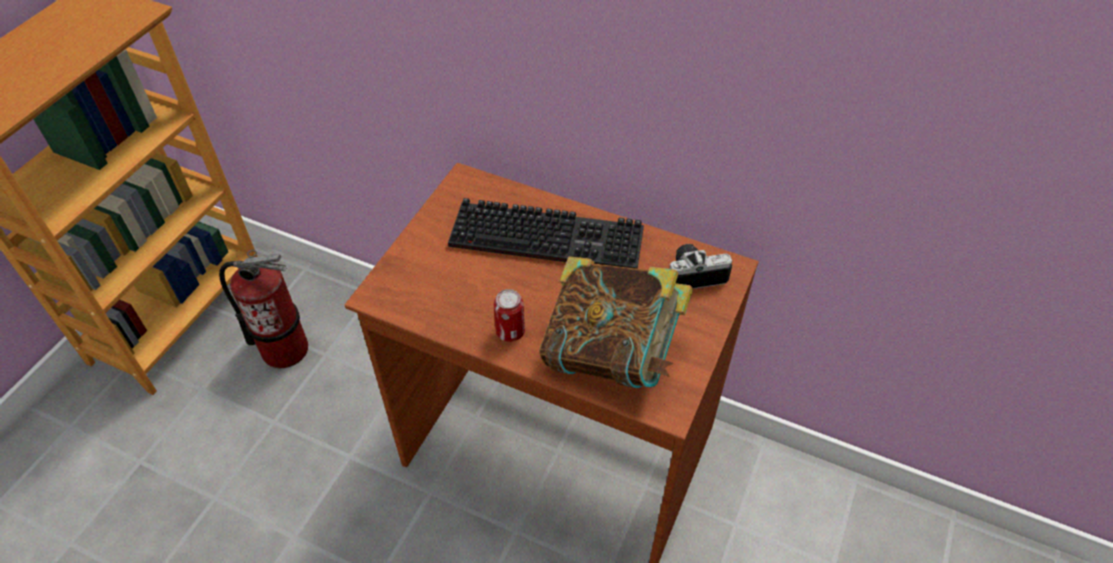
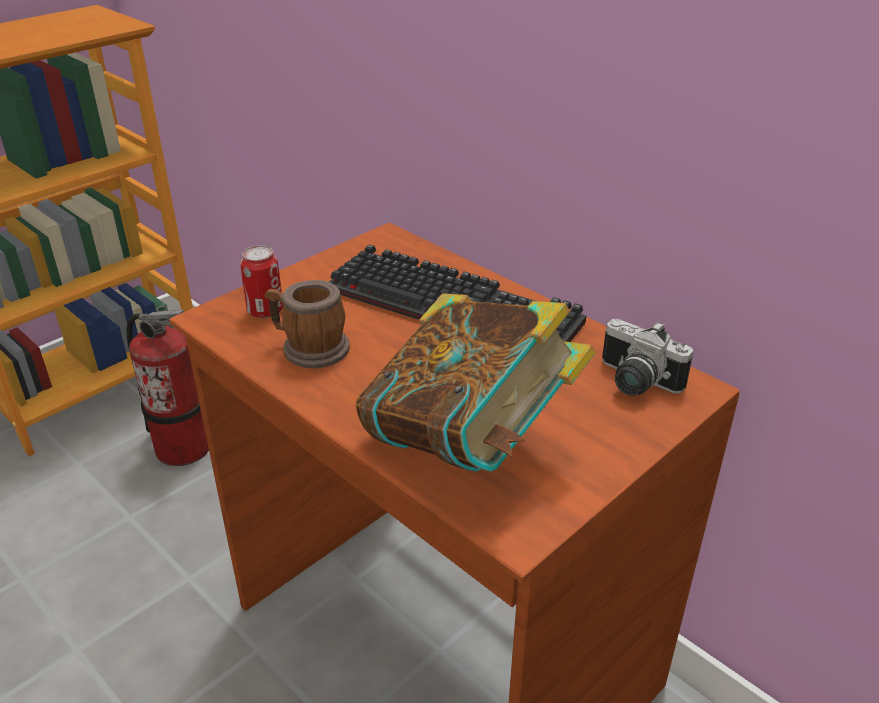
camera: 20 degrees right, 15 degrees down
(465, 304) = (309, 348): none -> mug
(510, 331) = (346, 387): can -> can (265, 310)
(693, 273) = (634, 382): camera -> camera turned 150 degrees counterclockwise

